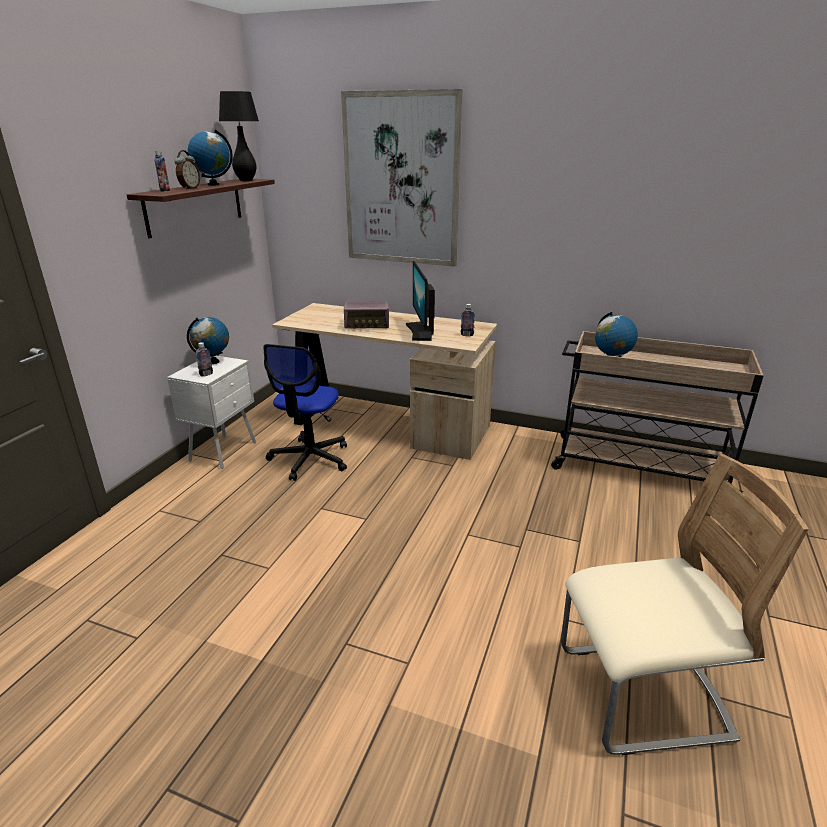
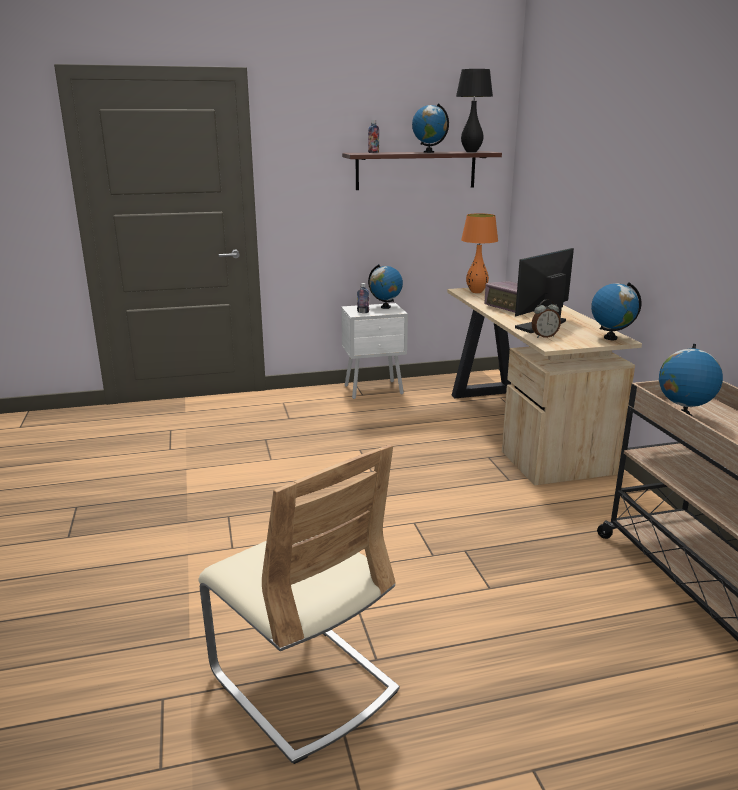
camera: 55 degrees right, 5 degrees down
(189, 188) = (395, 152): alarm clock -> alarm clock (544, 336)
(303, 320) = (476, 292): none -> orange table lamp
(310, 459) = (414, 420): office chair -> none
(401, 180) = (596, 159): picture -> none
(467, 335) = (577, 340): bottle -> none
(476, 326) = (610, 338): none -> globe

